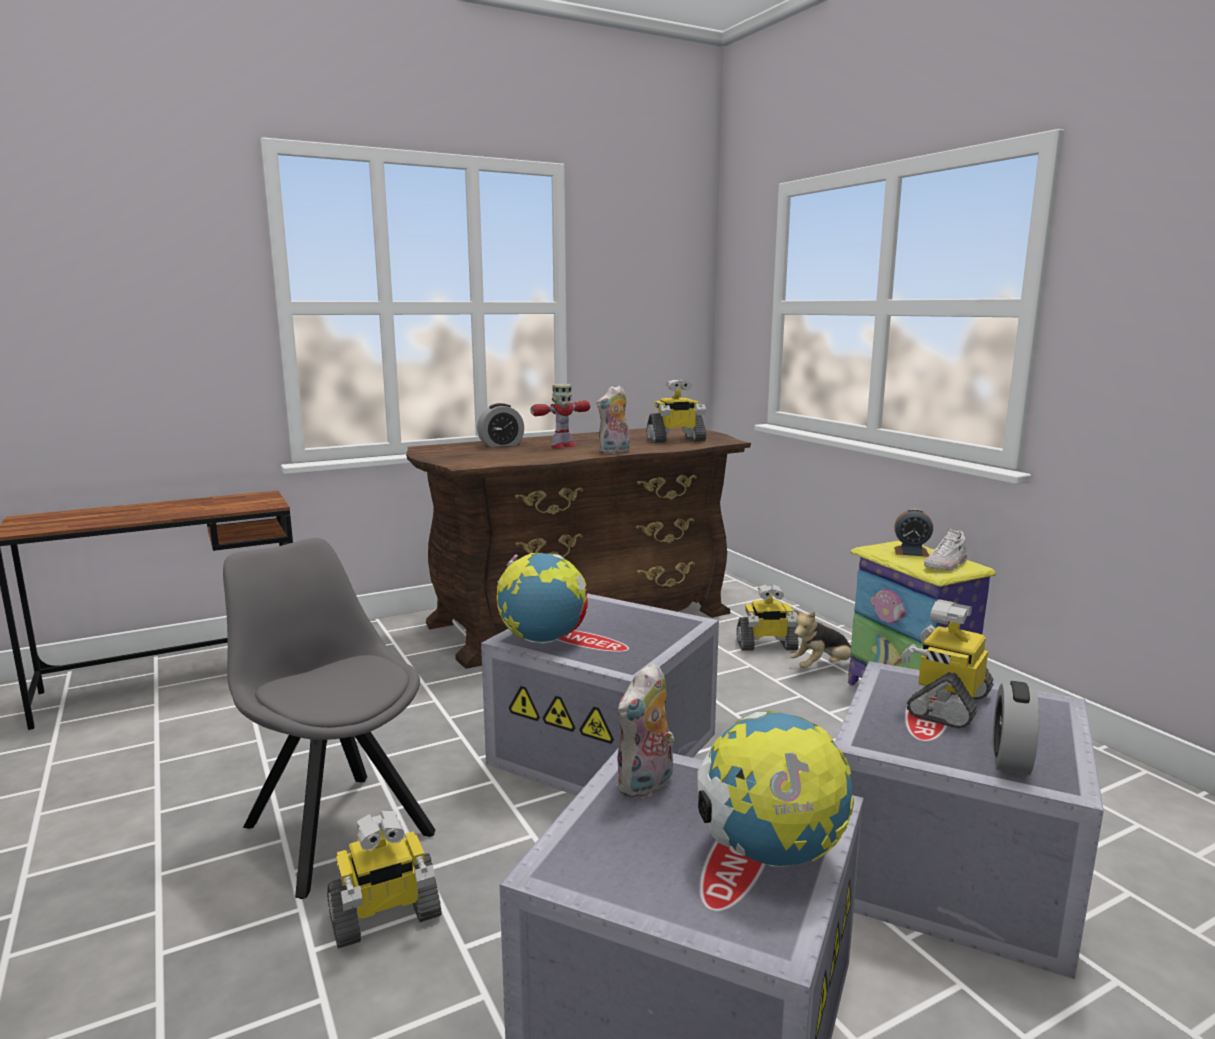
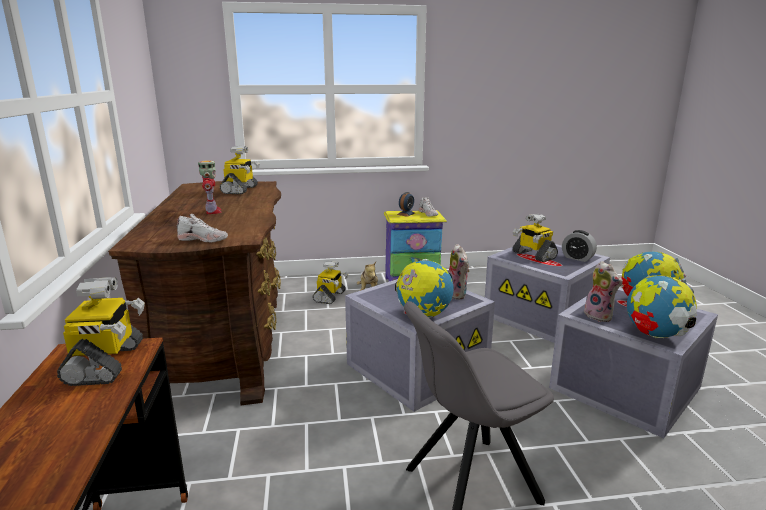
camera: 70 degrees left, 5 degrees up
(384, 917) = (564, 467): toy robot -> toy robot (107, 363)
(455, 457) = (203, 239): none -> white shoe
(501, 445) = (169, 224): alarm clock -> none
(586, 853) = (655, 335): none -> globe
(614, 452) = (260, 204): plush toy -> plush toy (458, 294)

